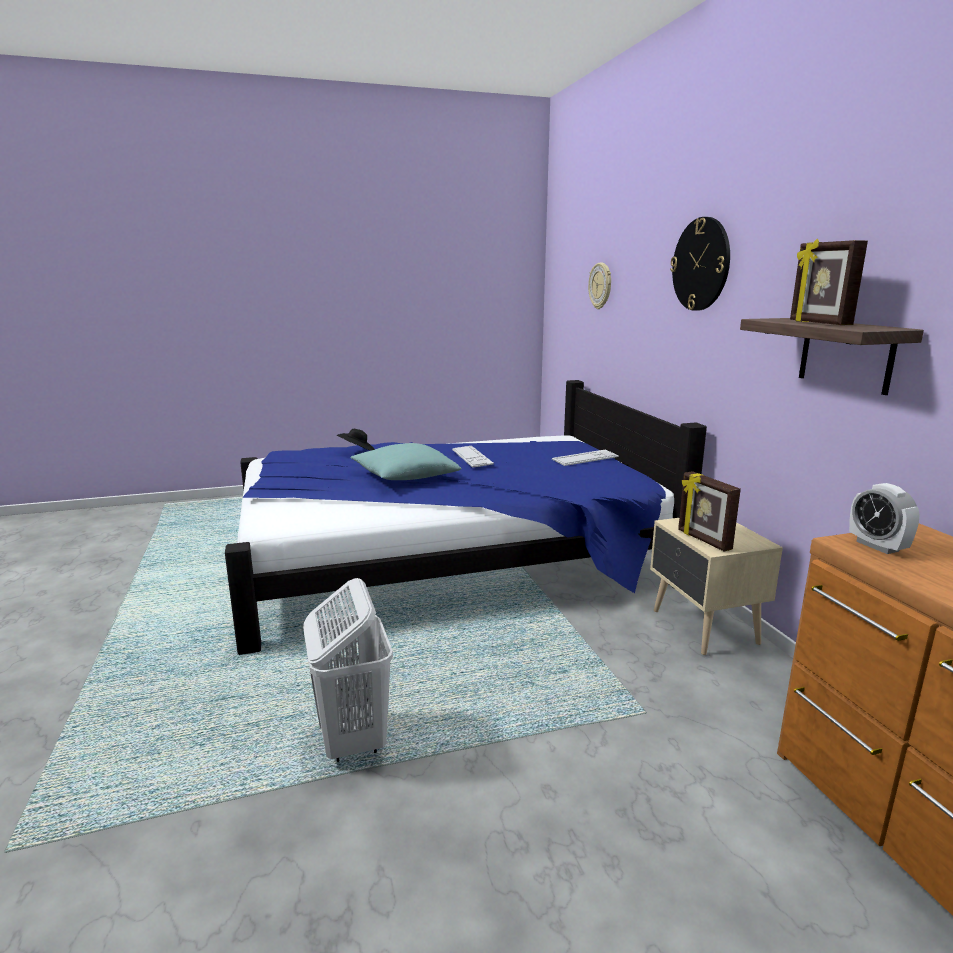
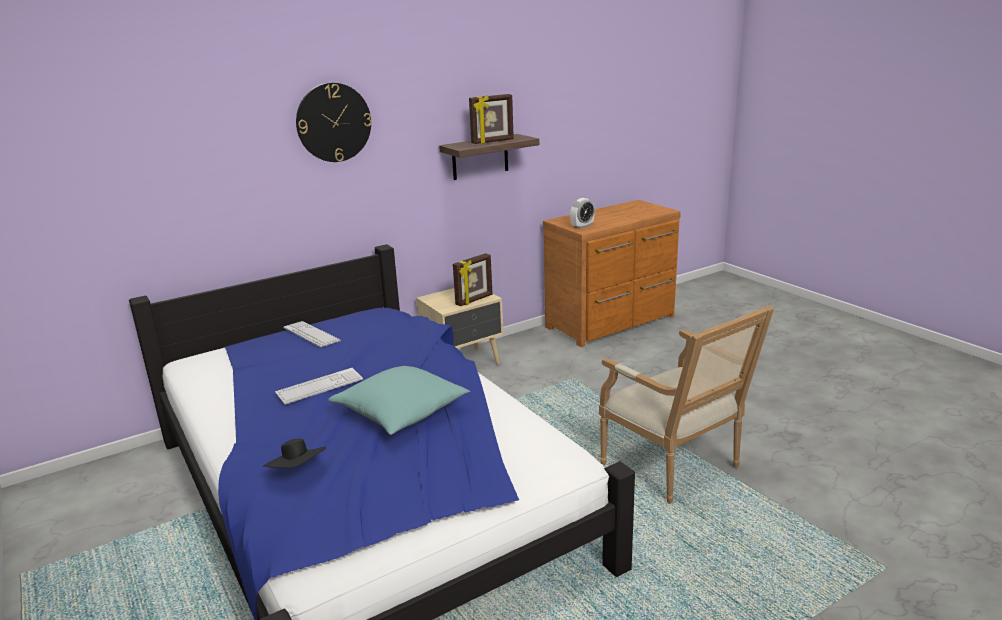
camera: 105 degrees left, 5 degrees up
(352, 739) = (676, 468): white laundry basket -> armchair
(601, 286) = (139, 171): wall clock -> none

